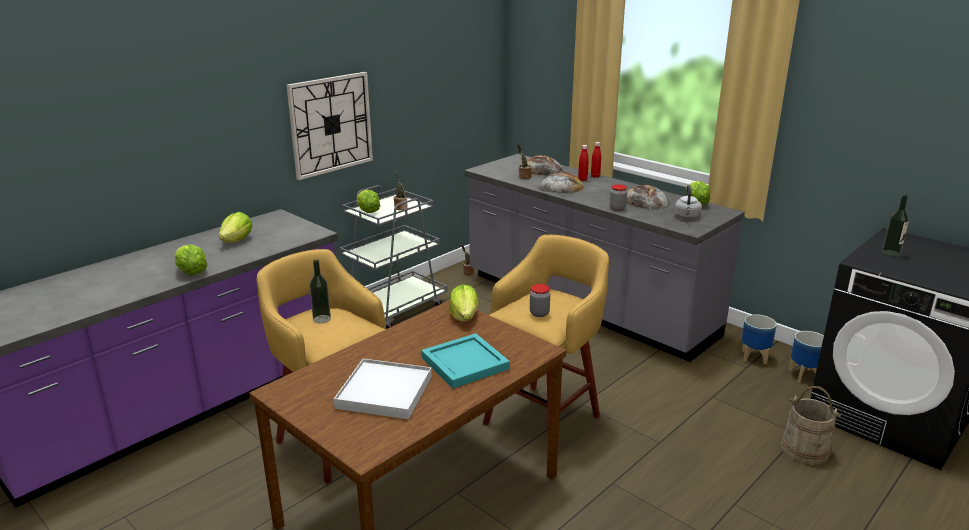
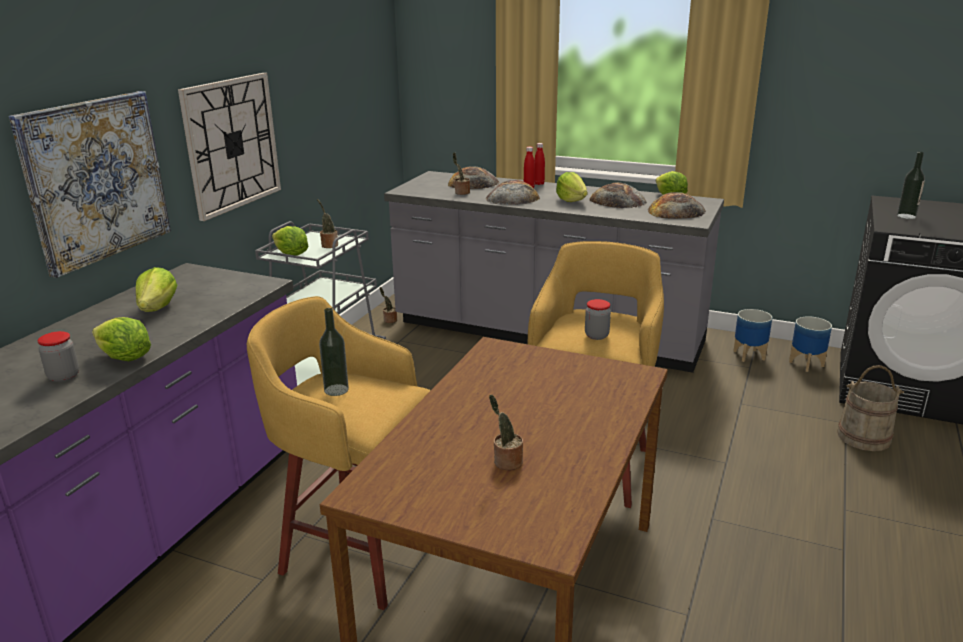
camera: 20 degrees left, 0 degrees up
(213, 146) = (96, 180): none -> picture
(385, 392) = (506, 462): white tray -> potted plant
(463, 363) = (568, 407): turquoise tray -> none
(464, 316) = (518, 354): lettuce -> lettuce (571, 200)
(617, 208) = (597, 211): jar -> jar (64, 376)
(687, 217) = (676, 211): grey kettle -> bread

